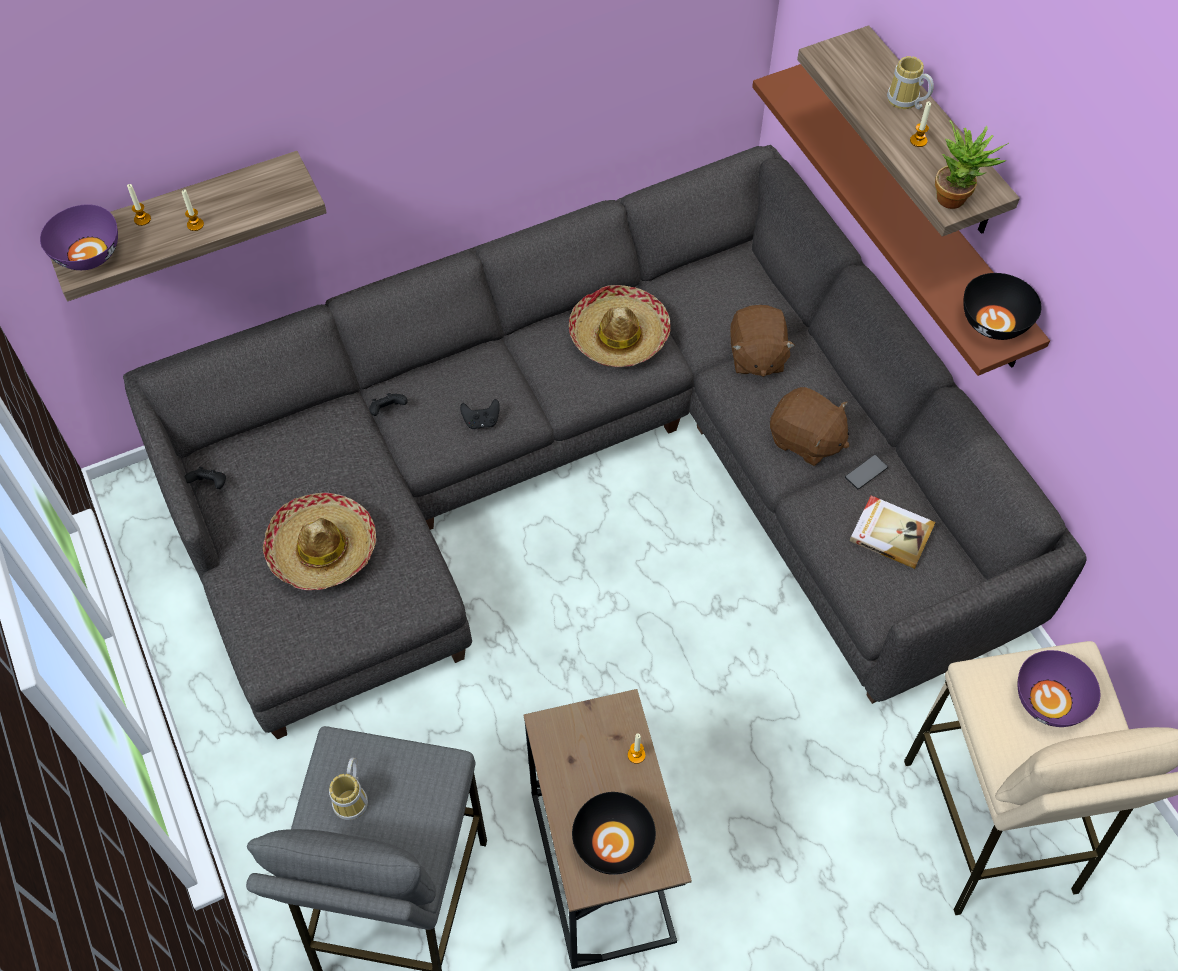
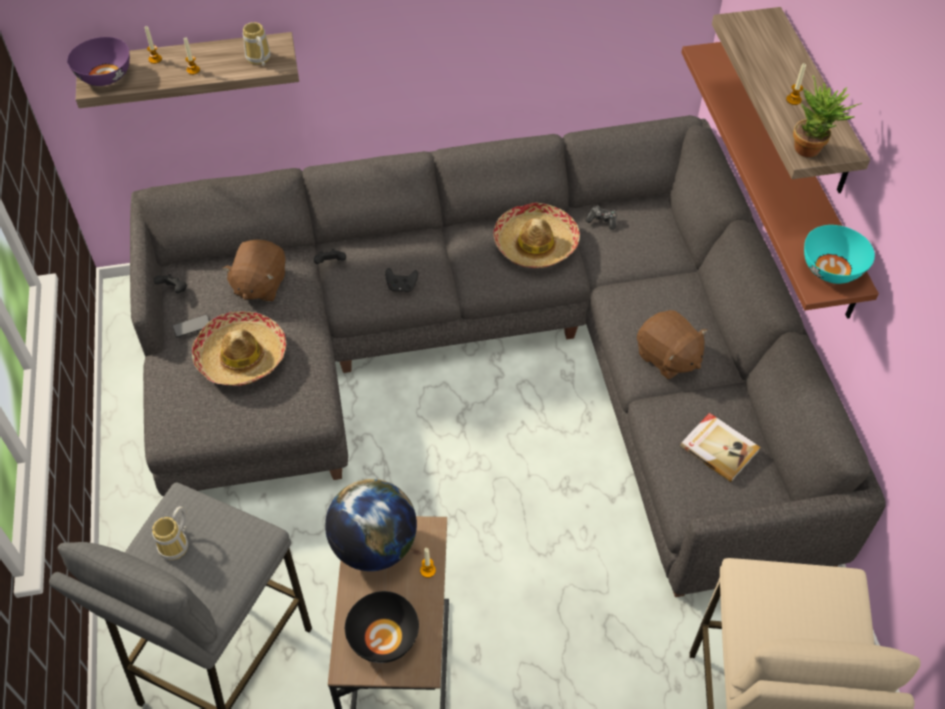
camera: 15 degrees right, 5 degrees down
(568, 742) = (374, 546): none -> globe
(685, 291) = (602, 220): none -> game controller
(756, 356) = (646, 283): brown plush toy -> brown plush toy (259, 284)
(866, 472) = (712, 394): phone -> phone (192, 326)
(904, 102) = (791, 69): mug -> mug (258, 60)
(993, 322) = (831, 269): black bowl -> turquoise bowl
(1048, 700) = (804, 610): purple bowl -> none

